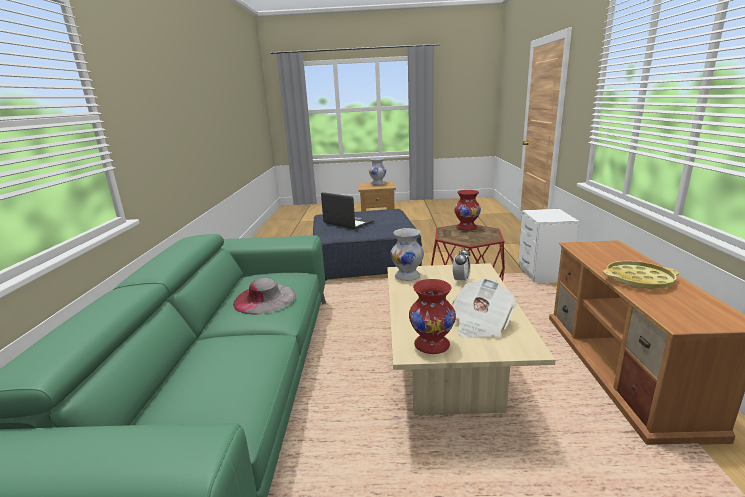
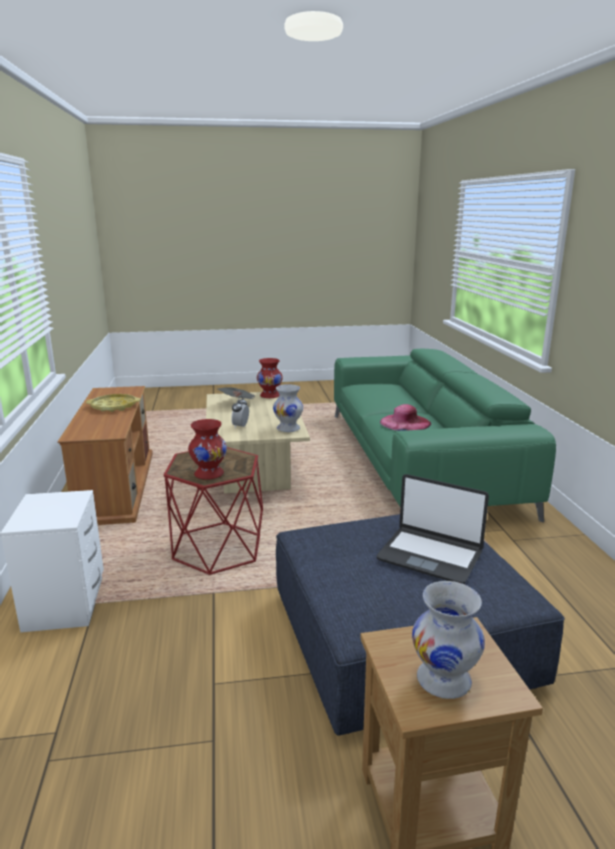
camera: 170 degrees right, 0 degrees up
(264, 299) = (405, 422): grey hat -> pink hat

